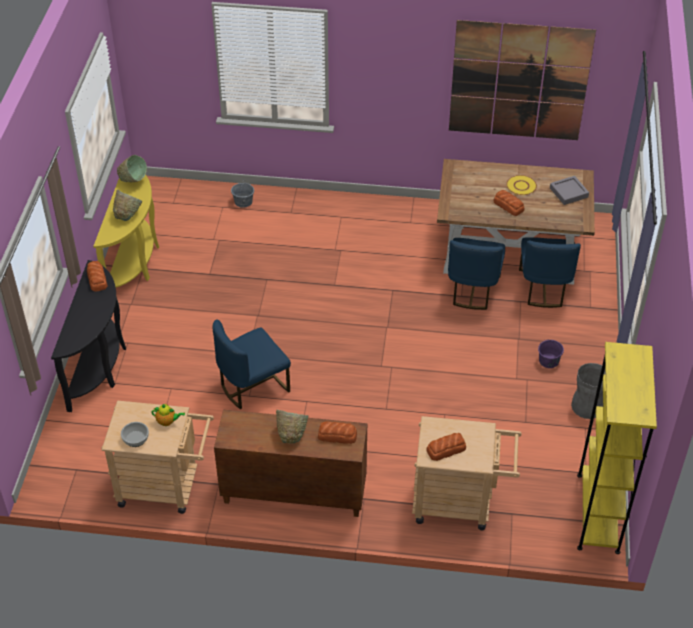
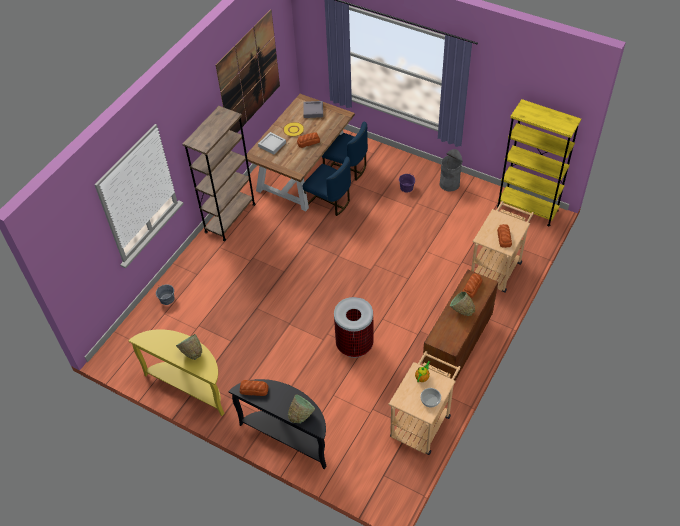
camera: 65 degrees left, 5 degrees up
(133, 181) = (154, 339): green bowl -> green bowl (301, 415)
(253, 386) = (354, 345): blue chair -> trash can
(391, 210) = (230, 218): none -> brown bookcase
(481, 176) = (272, 145): none -> grey tray

